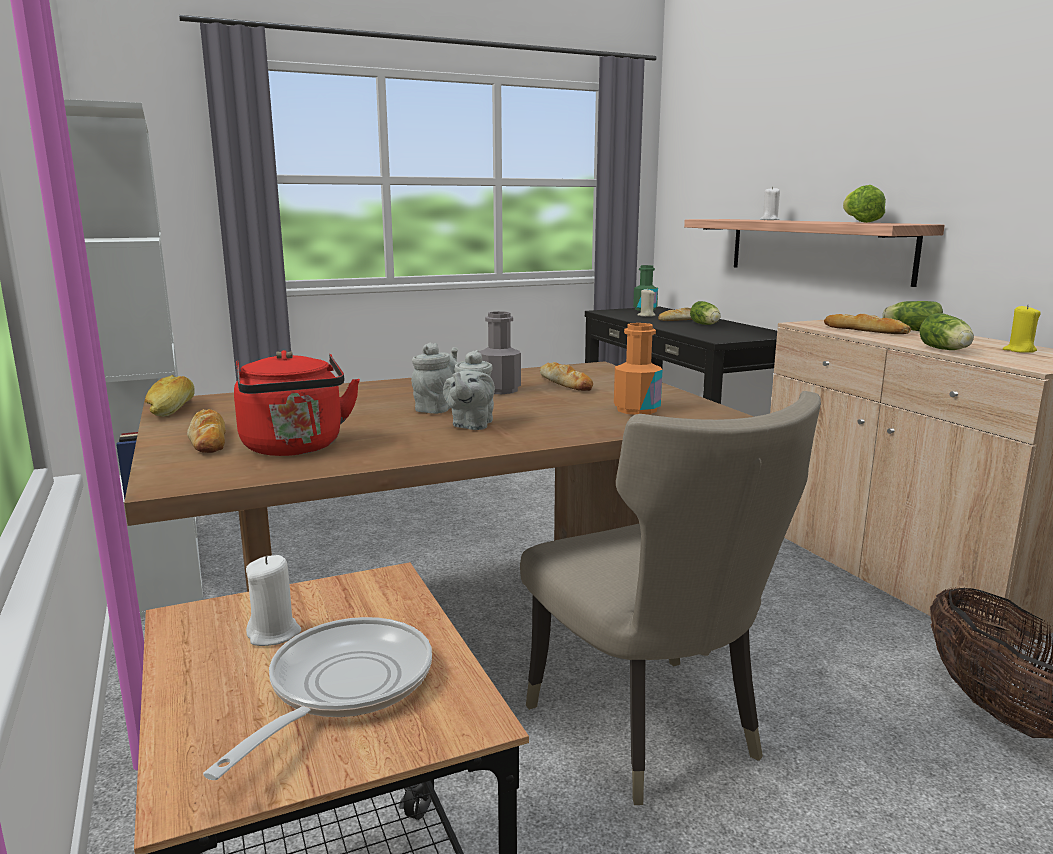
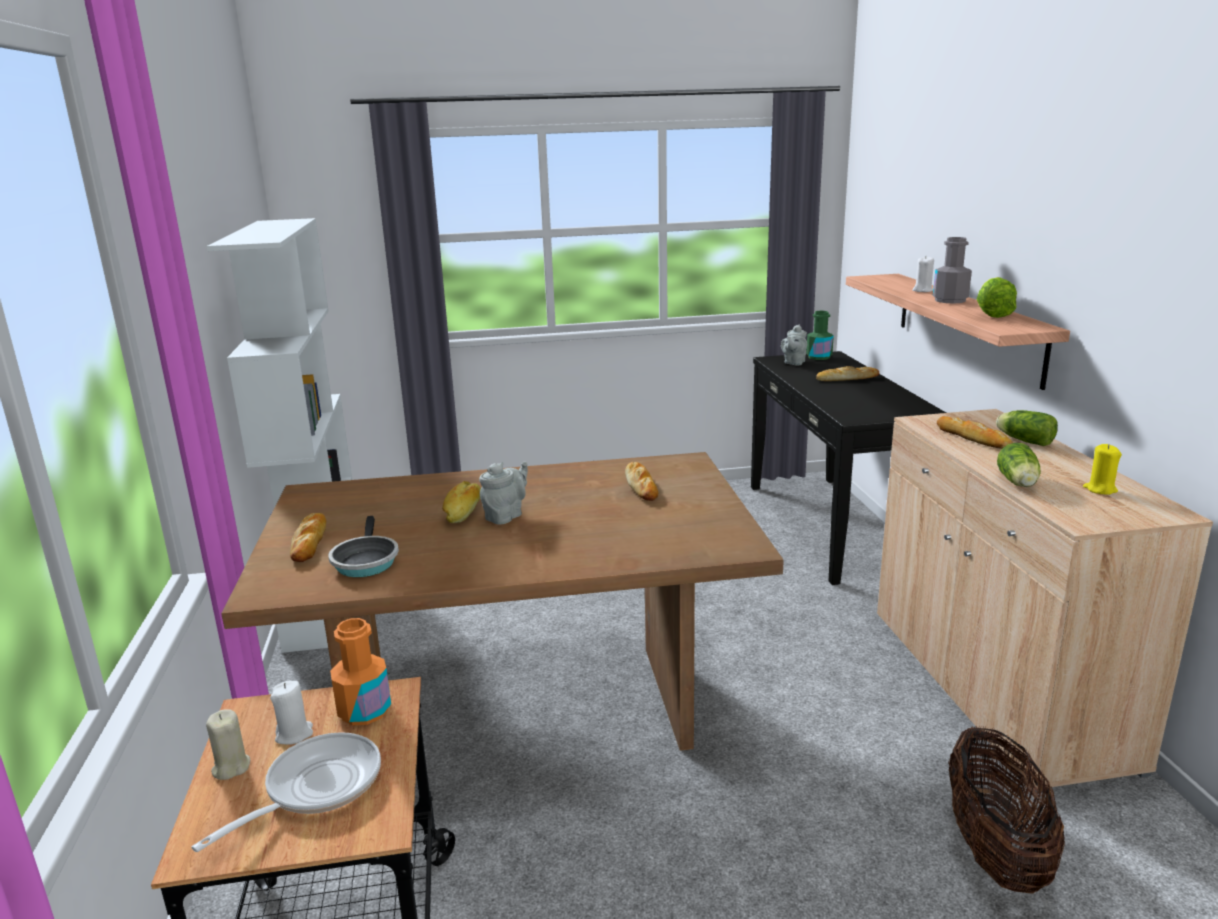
camera: 15 degrees right, 5 degrees up
(172, 409) = (300, 501): bread -> bread (463, 512)
(295, 448) = (365, 561): red kettle -> frying pan
(471, 425) = (518, 542): grey teapot -> grey teapot (794, 363)
(499, 390) = (575, 492): grey bottle -> grey bottle (950, 300)
(636, 409) = (676, 532): orange bottle -> orange bottle (364, 711)
(646, 315) = (810, 369): beige candle -> beige candle (231, 767)
(652, 732) = (656, 821): beige chair -> none
(706, 325) = (861, 390): lettuce -> none

